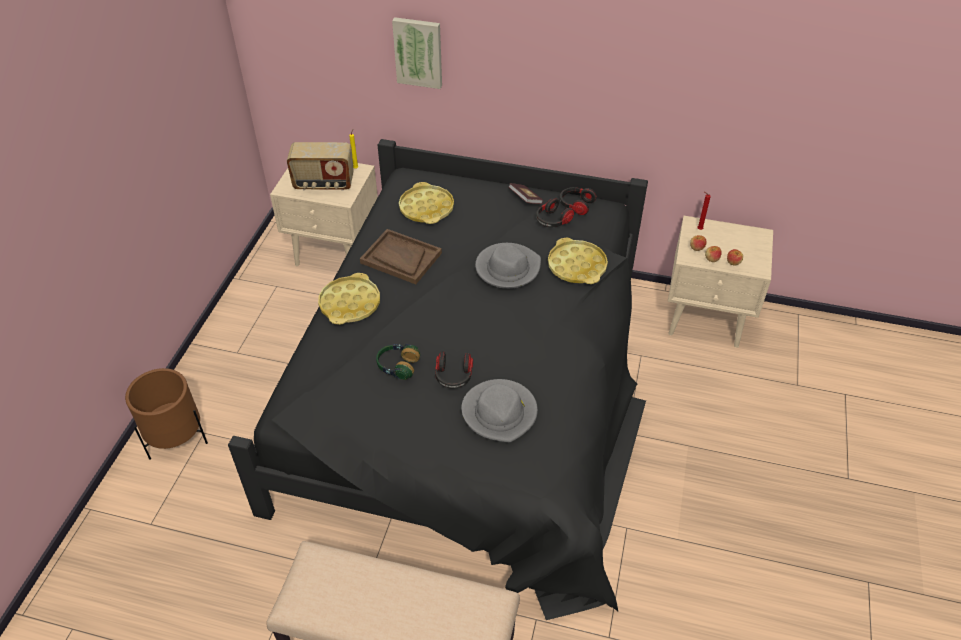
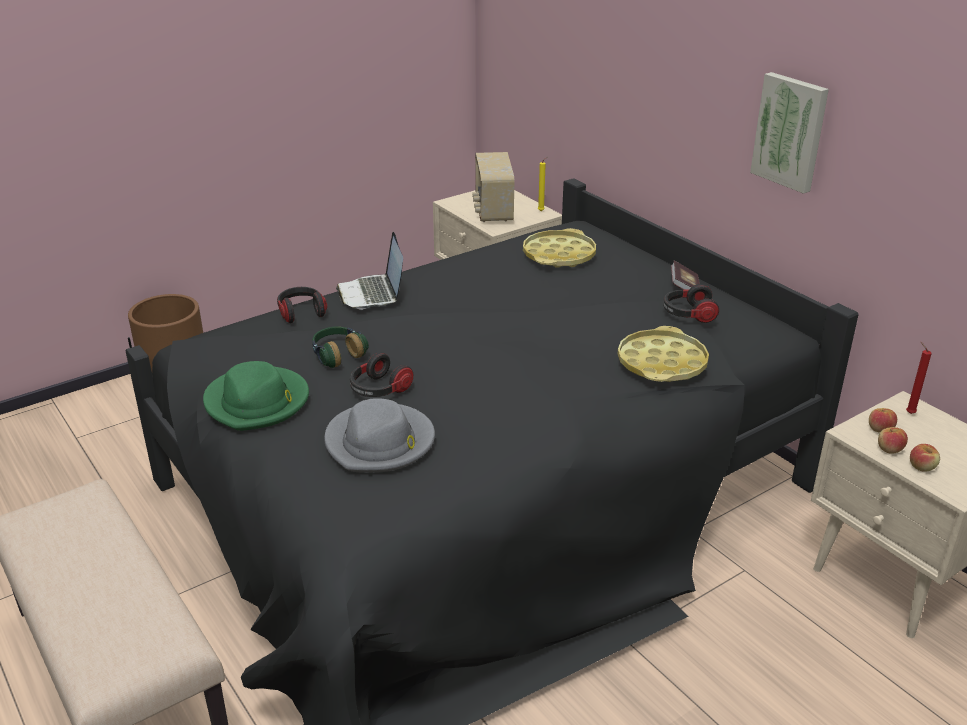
camera: 40 degrees right, 15 degrees down
(324, 184) = (492, 211): radio -> radio turned 45 degrees clockwise
(350, 304) = (372, 294): yellow tray -> laptop
(395, 430) = (258, 402): none -> green hat
(401, 258) = (474, 281): brown tray -> none
(418, 52) = (625, 62): picture -> picture (791, 131)
(507, 268) = (573, 331): grey hat -> none
(575, 205) = (742, 315): headphones -> headphones (301, 312)

